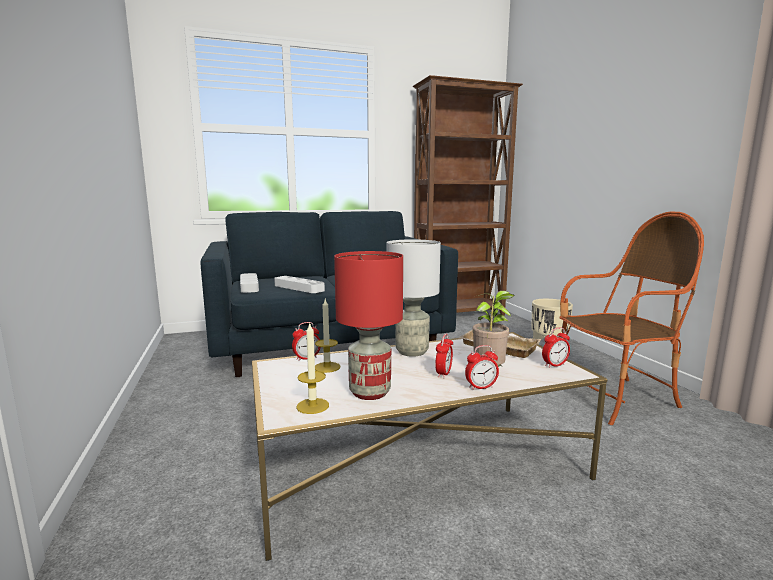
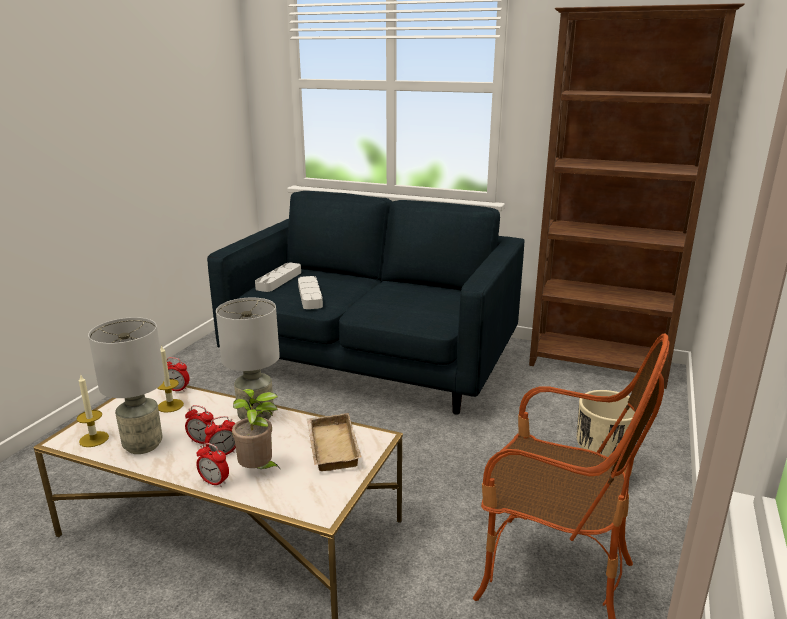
camera: 40 degrees right, 10 degrees up
(370, 392) = (144, 445): red table lamp -> grey table lamp
(554, 365) = (326, 493): alarm clock -> alarm clock (202, 441)

